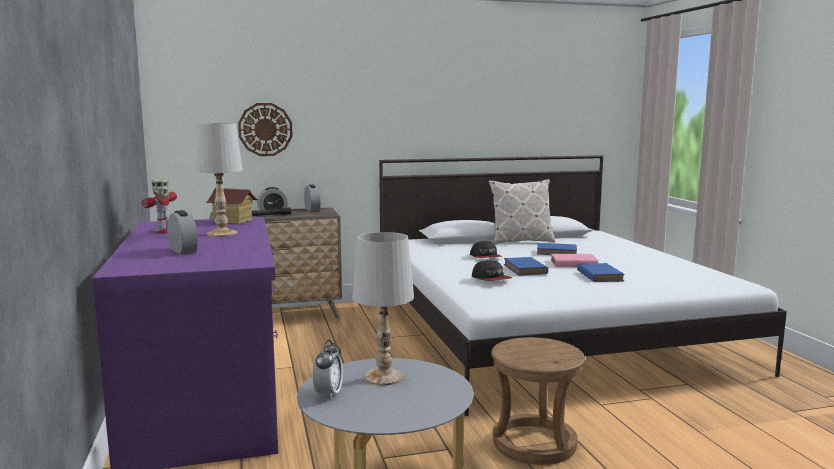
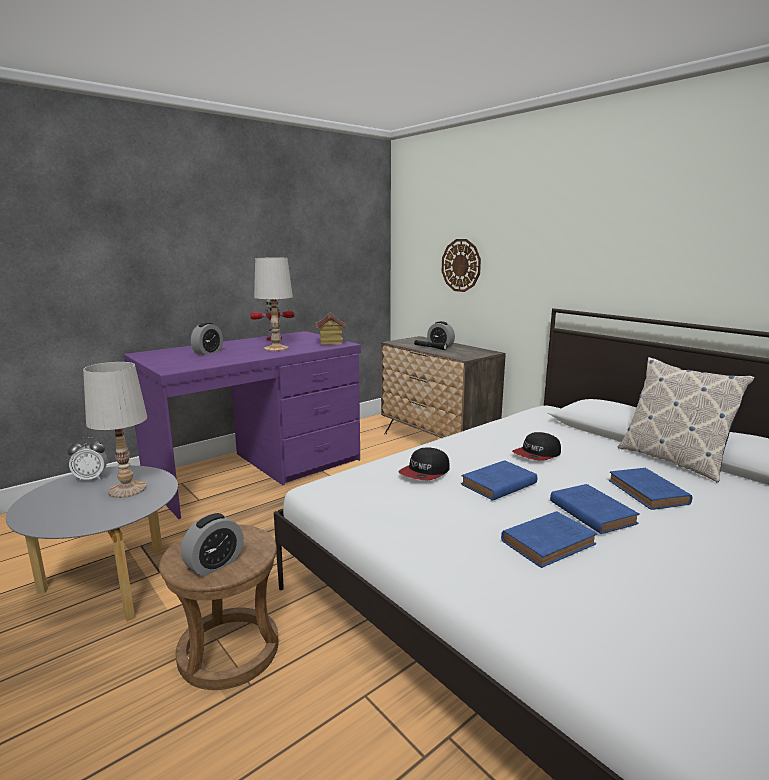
camera: 65 degrees right, 5 degrees up
(312, 210) = (478, 351): alarm clock -> alarm clock (214, 564)
(572, 263) = (590, 511): pink book -> blue book

